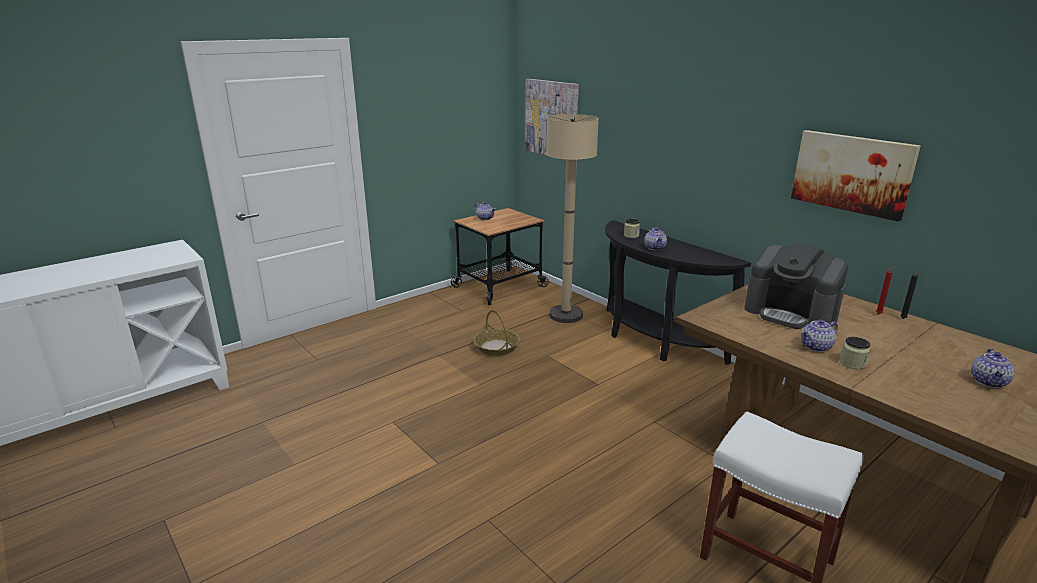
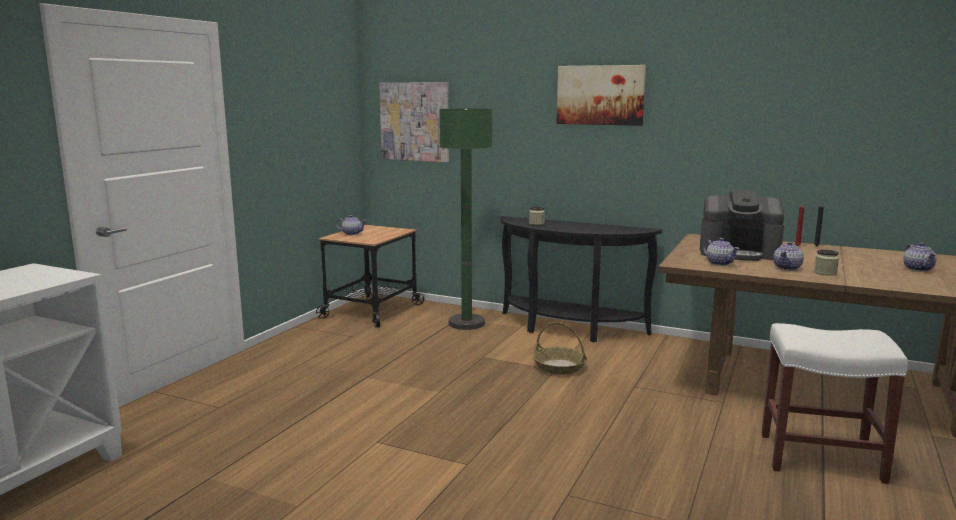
camera: 25 degrees left, 10 degrees down
(496, 347) = (423, 359): basket -> basket (559, 366)
(566, 315) = (466, 323): beige floor lamp -> green floor lamp
(655, 248) = (570, 228): teapot -> teapot (719, 263)
(852, 173) = (748, 132): picture -> picture (600, 95)

